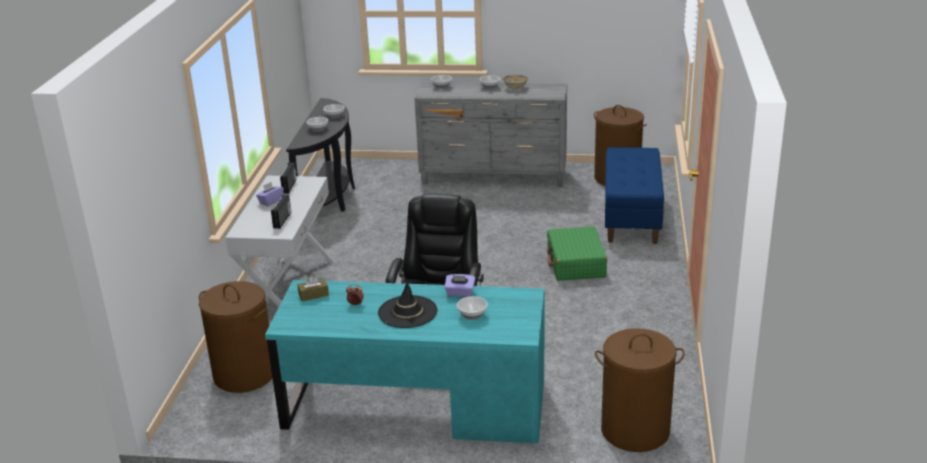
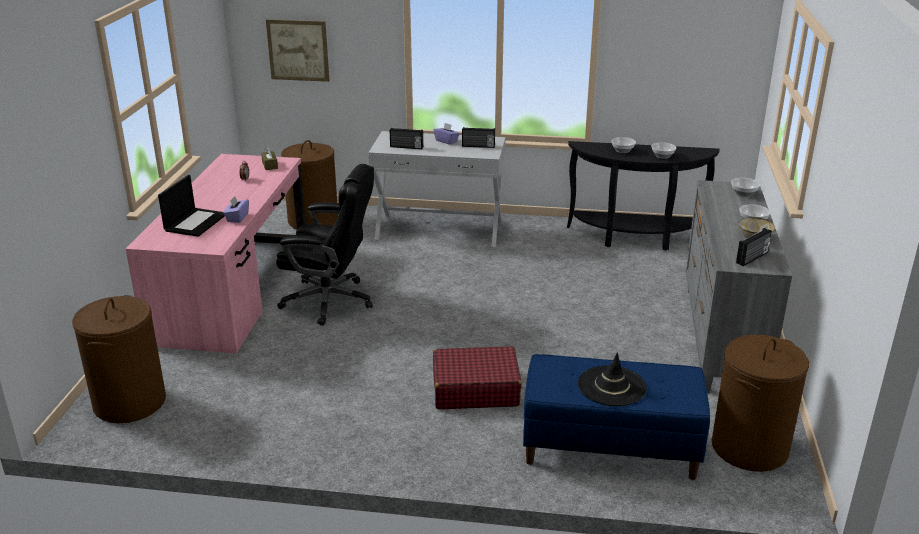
camera: 90 degrees right, 0 degrees up
(149, 206) = (298, 50): none -> picture
(407, 312) = (219, 198): black hat -> black hat (611, 386)
(415, 405) = (234, 290): turquoise desk -> pink desk
(472, 315) = (195, 222): bowl -> laptop
(545, 90) = (753, 258): none -> radio
(576, 263) = (475, 389): green suitcase -> red suitcase

